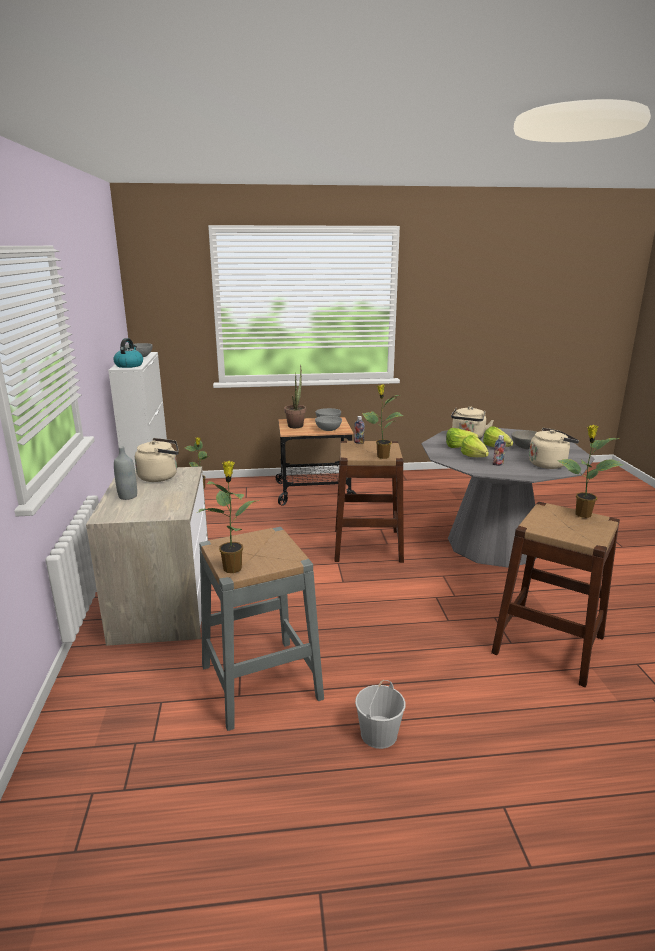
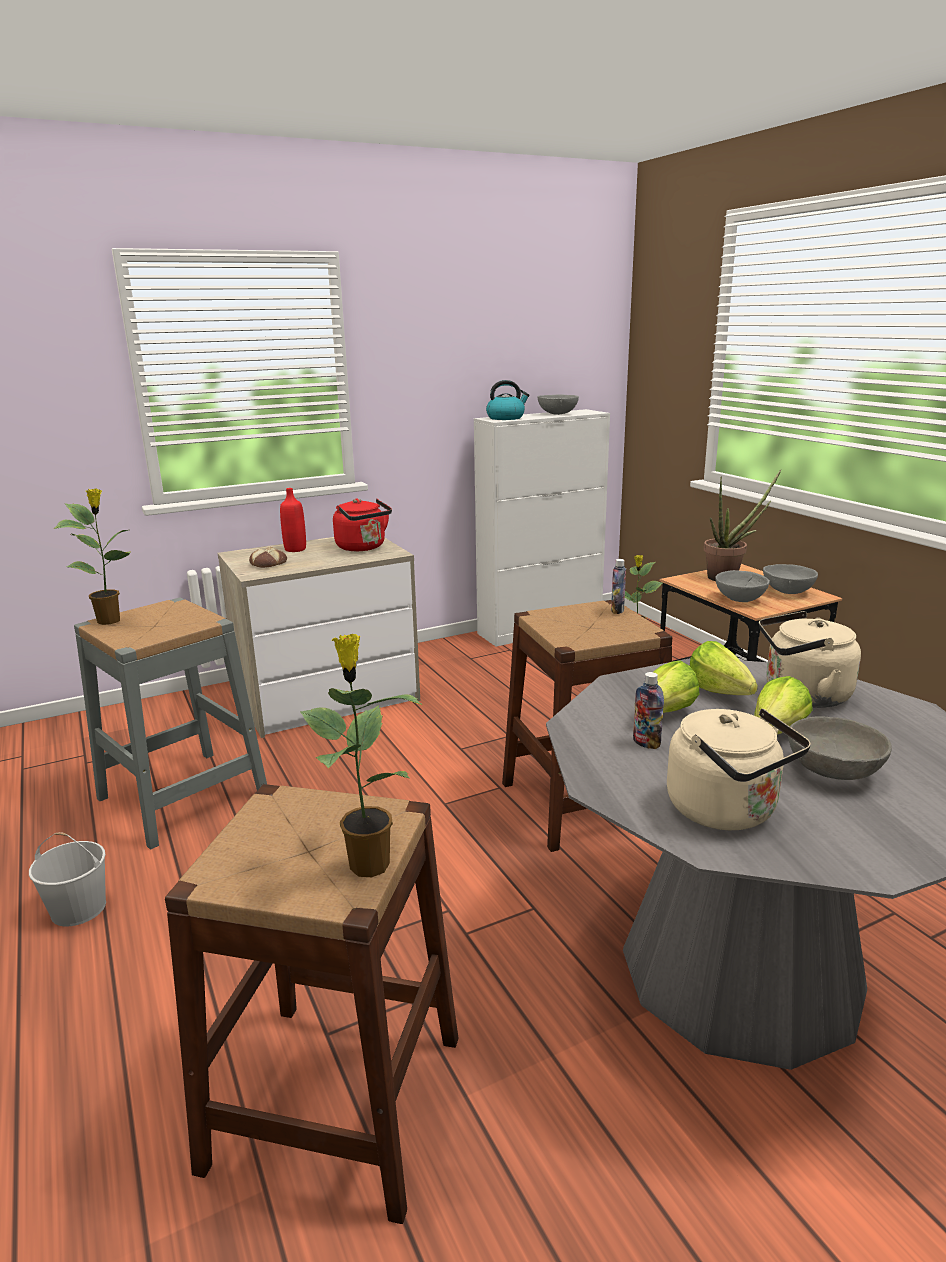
camera: 70 degrees right, 0 degrees up
(127, 496) = (295, 549): grey bottle -> red bottle
(155, 507) = (269, 564): none -> bread
(161, 476) = (363, 548): beige kettle -> red kettle
(382, 456) = (560, 635): potted plant -> none

